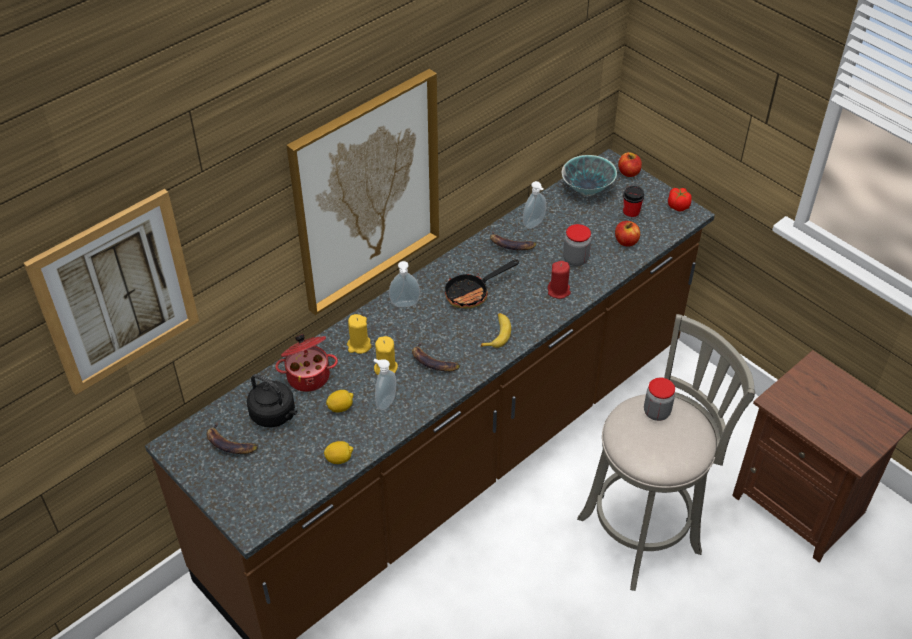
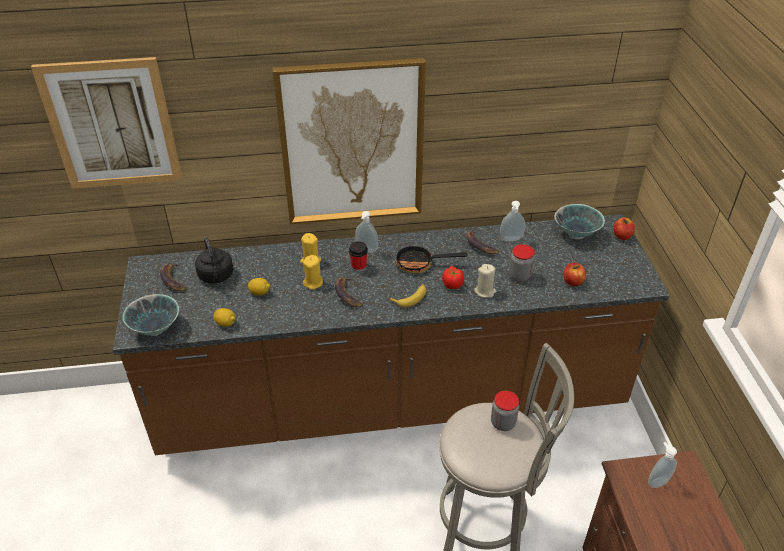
camera: 35 degrees right, 5 degrees down
(269, 506) = (155, 329): none -> bowl
(308, 375) = (261, 263): cooking pot -> none
(385, 401) = (290, 303): soap dispenser -> soap dispenser (657, 481)
(559, 291) = (485, 291): red candle -> beige candle
(631, 214) = (595, 264): cup -> cup (358, 267)
(678, 206) = (641, 275): tomato -> tomato (452, 284)

